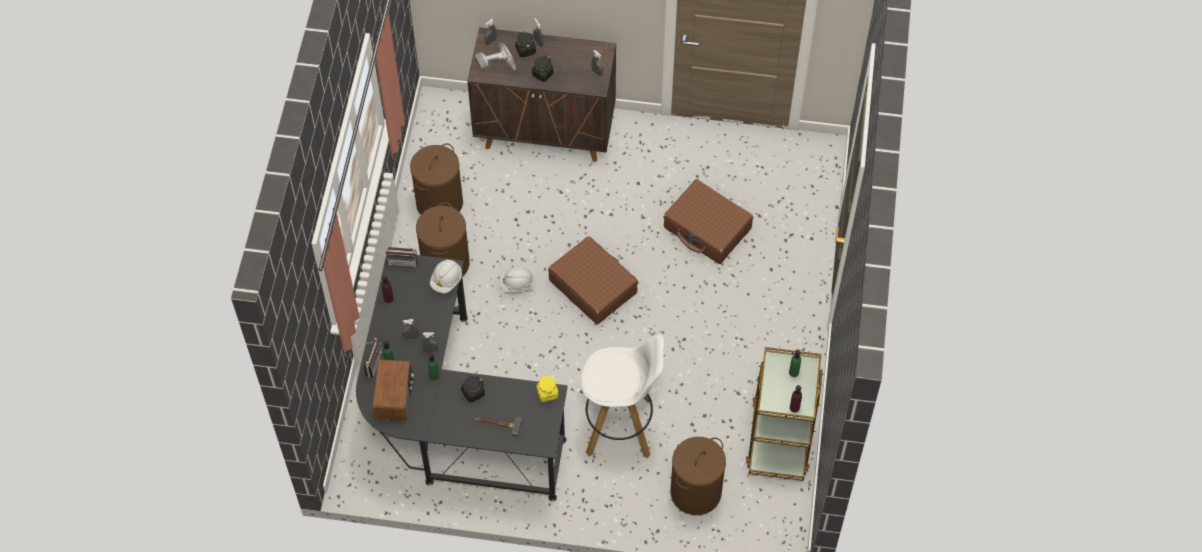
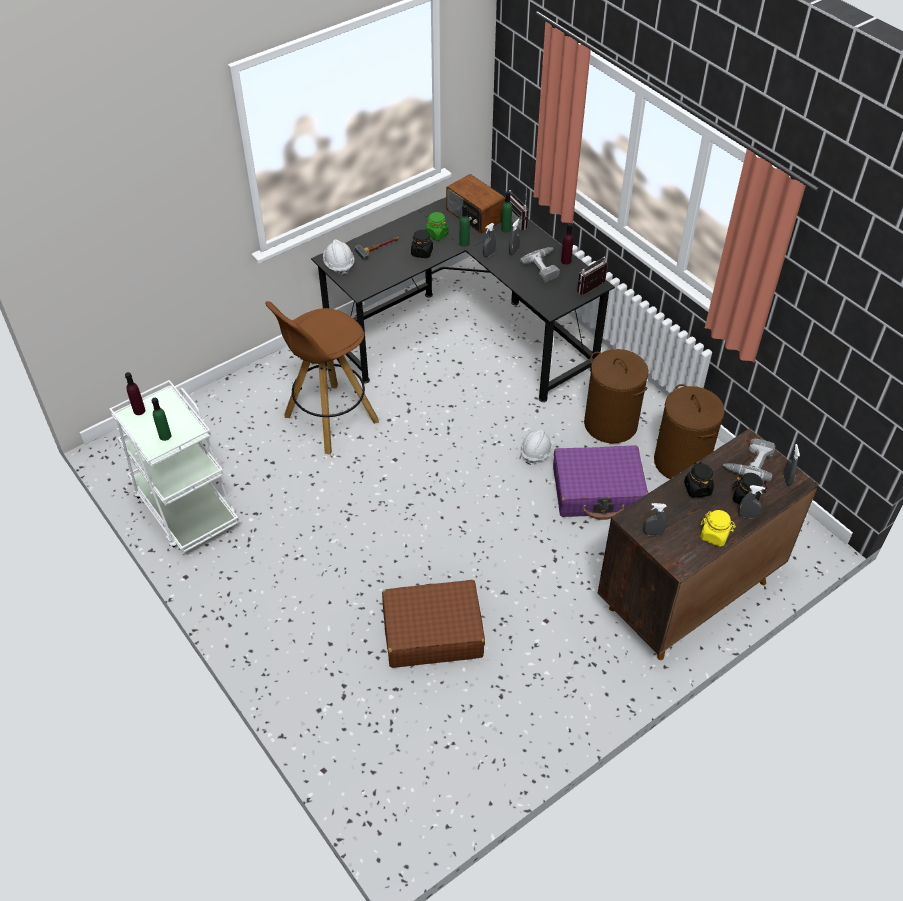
camera: 135 degrees right, 10 degrees down
(408, 305) = (545, 267): none -> power drill
(443, 401) = (436, 234): none -> green jar
(446, 281) = (541, 300): white hard hat -> white hard hat (339, 265)
(513, 228) = (598, 491): none -> purple suitcase
(547, 393) = (366, 288): yellow jar -> yellow jar (714, 535)
(593, 286) = (474, 499): brown suitcase -> none
(621, 426) = (329, 420): white stool -> brown stool
(695, 492) = (221, 420): brown laundry basket -> none
(780, 436) = (185, 507): brown cart -> white cart

